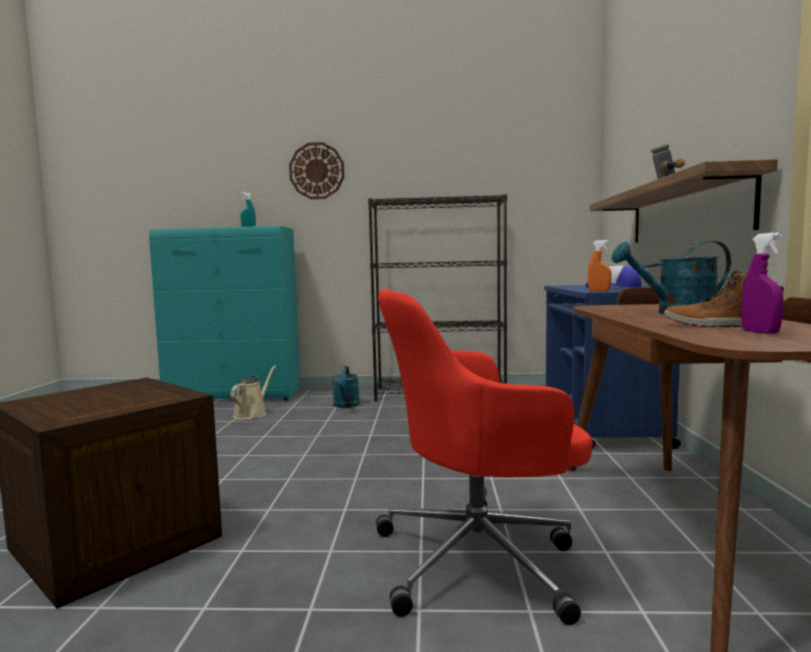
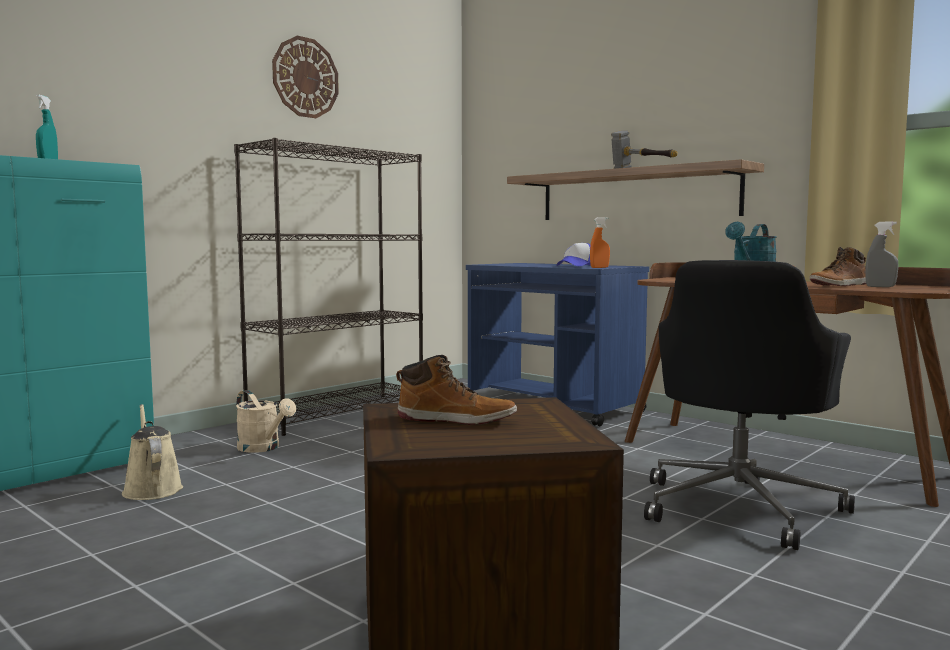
camera: 50 degrees left, 0 degrees up
(110, 394) = (456, 419): none -> boot
(316, 171) = (139, 77): wall clock -> wall clock (305, 77)
(345, 406) = (263, 448): turquoise watering can -> beige watering can
(480, 559) = (740, 507): red office chair -> black office chair
(760, 332) = (880, 287): purple spray bottle -> grey spray bottle

